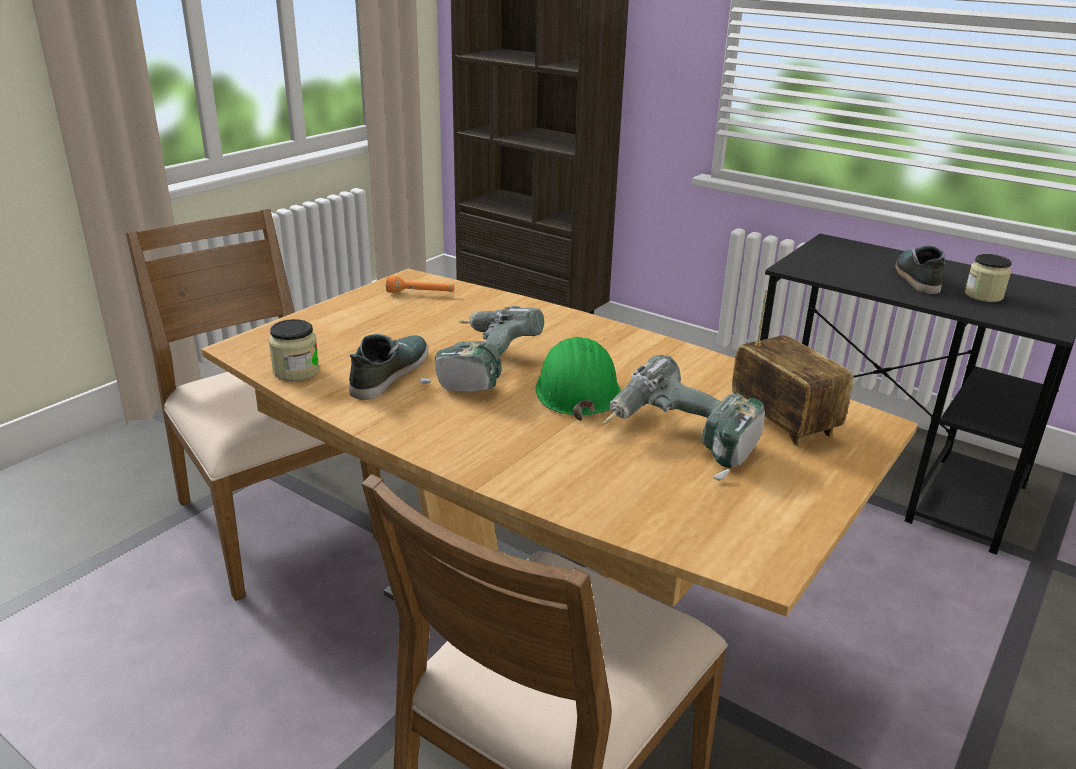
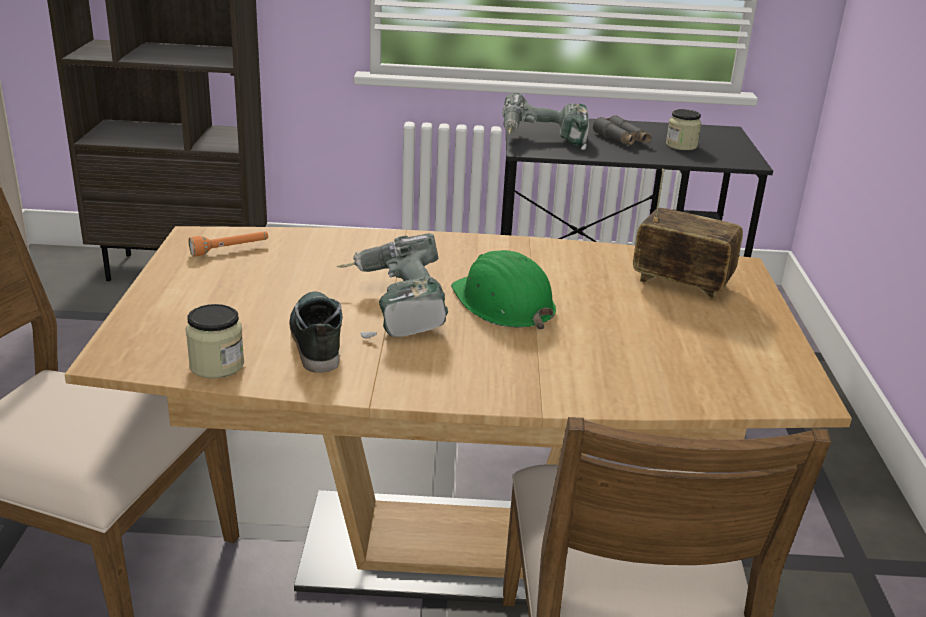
camera: 35 degrees left, 0 degrees up
(680, 442) = (635, 322): power drill -> power drill (543, 141)
(916, 277) = (621, 139): shoe -> grey binoculars

